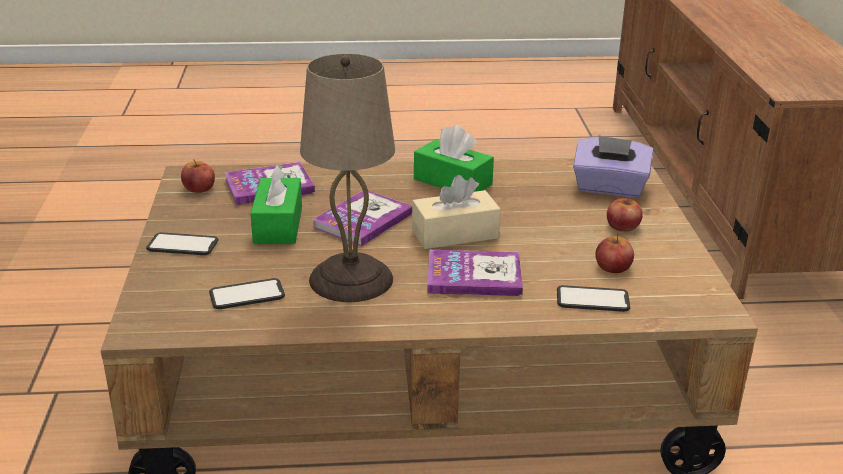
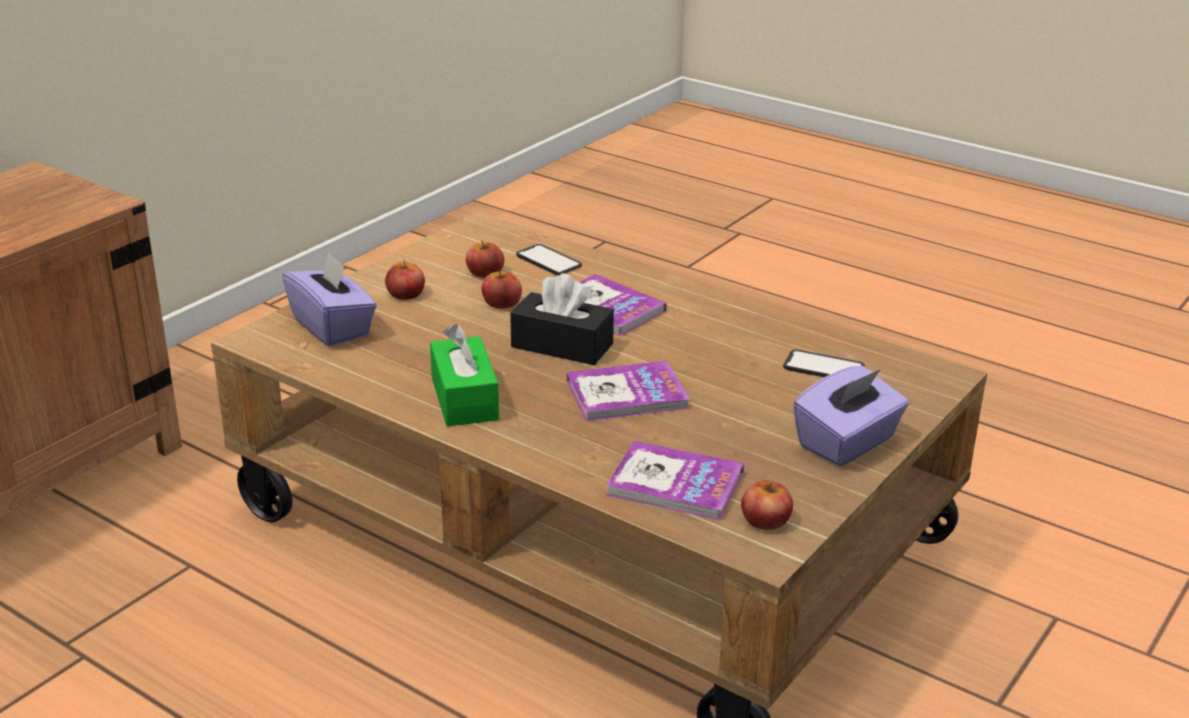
camera: 140 degrees left, 0 degrees up
(182, 245) = (847, 443): phone -> purple tissue box
(278, 225) = (721, 426): green tissue box -> none
(349, 280) = (717, 345): beige table lamp -> none
(455, 234) = (562, 345): beige tissue box -> black tissue box
(551, 247) = (502, 303): none -> apple

